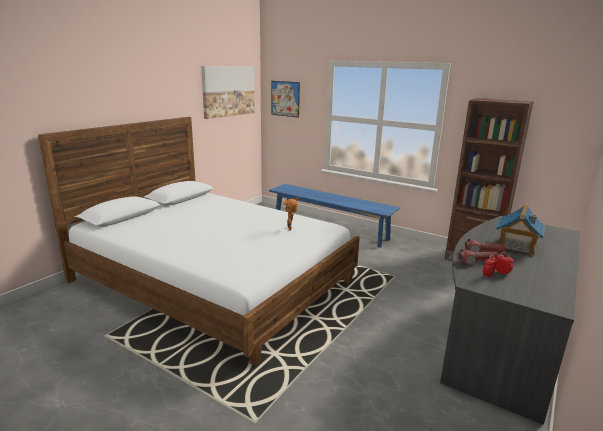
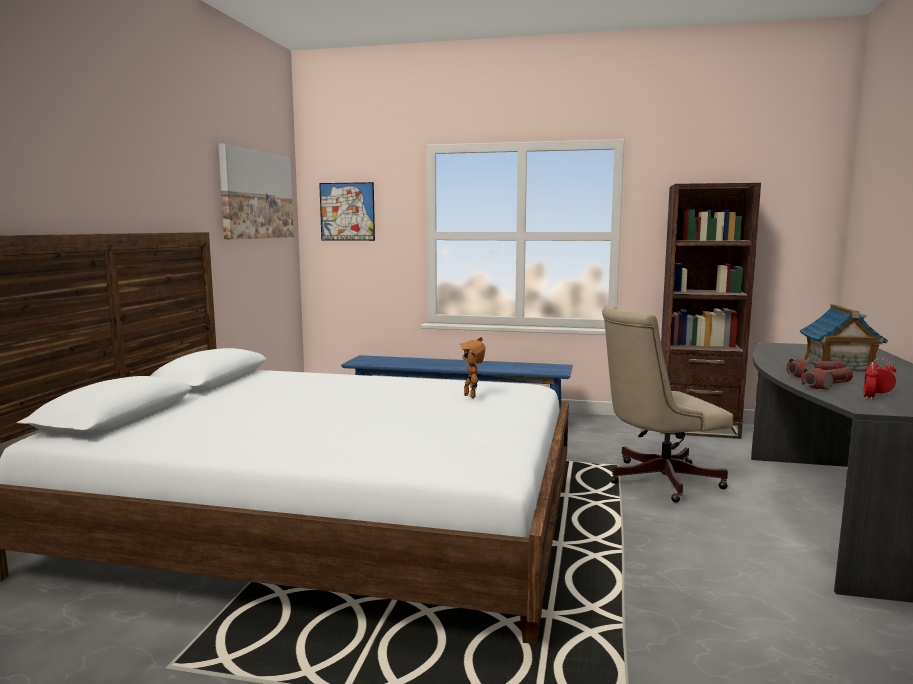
camera: 20 degrees left, 10 degrees down
(408, 290) = (656, 480): none -> beige office chair

